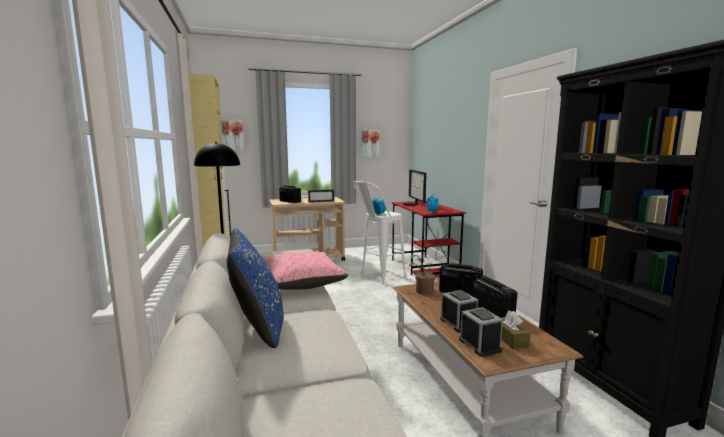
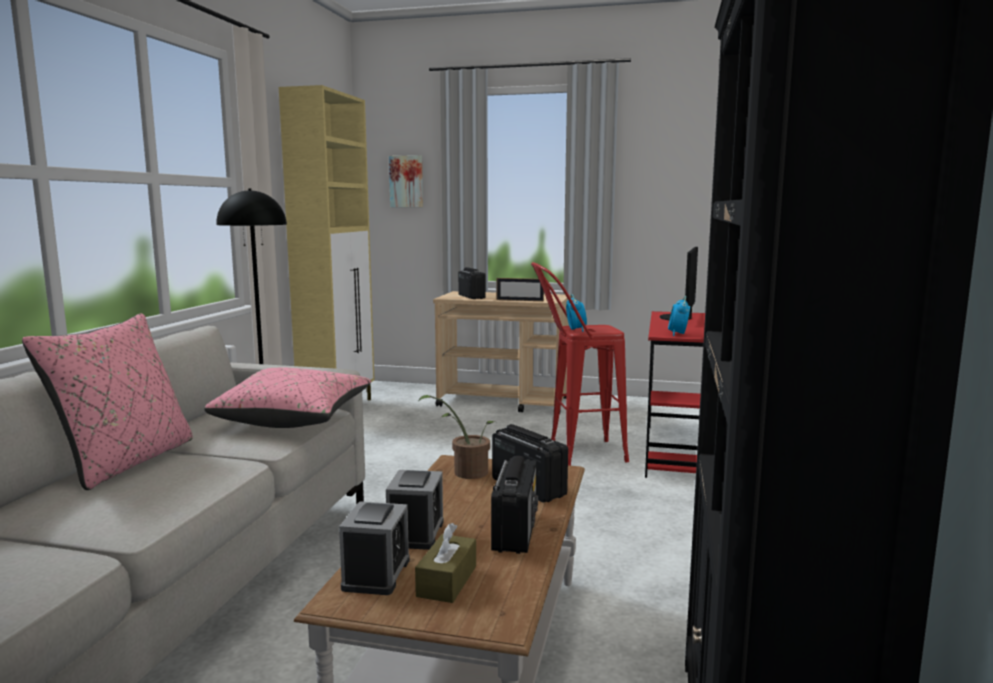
camera: 30 degrees right, 0 degrees up
(258, 327) = (126, 462): blue pillow -> pink pillow
(370, 143) = (649, 193): picture -> none
(378, 278) = (575, 454): white stool -> red stool

